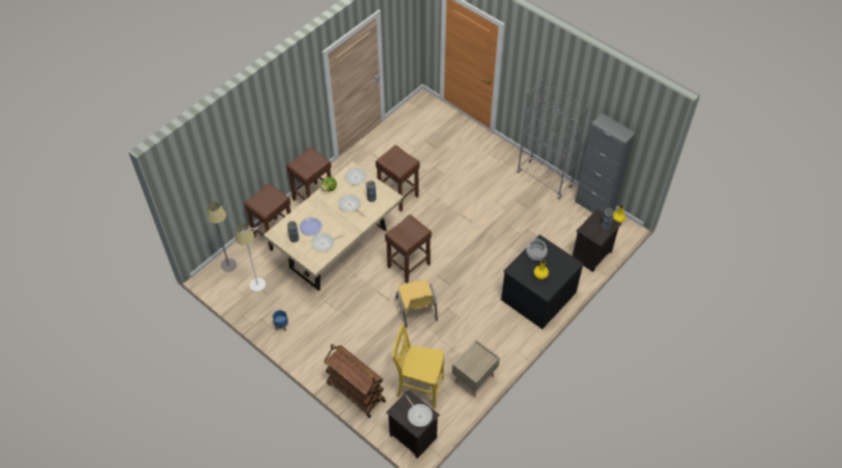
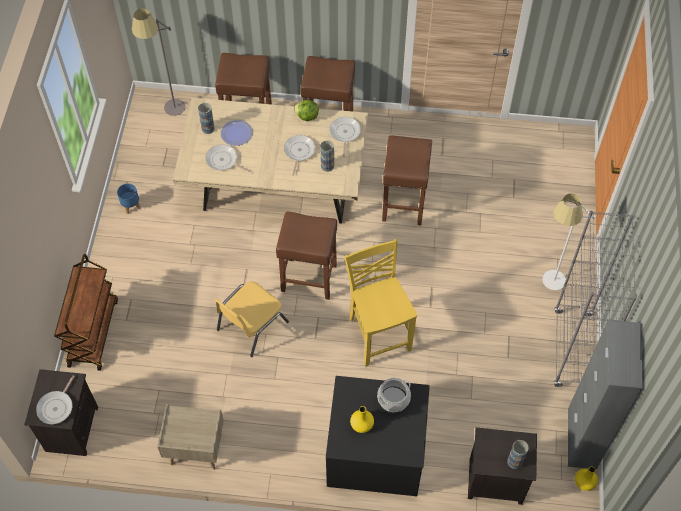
camera: 55 degrees right, 5 degrees up
(259, 290) = (162, 155): white floor lamp -> white floor lamp (548, 287)
(419, 387) = (143, 394): yellow chair -> yellow chair (378, 334)

